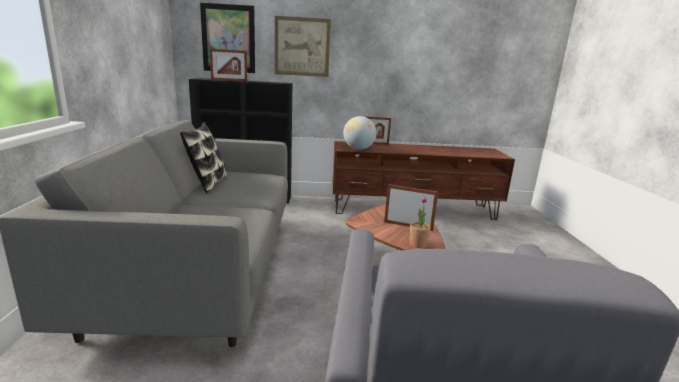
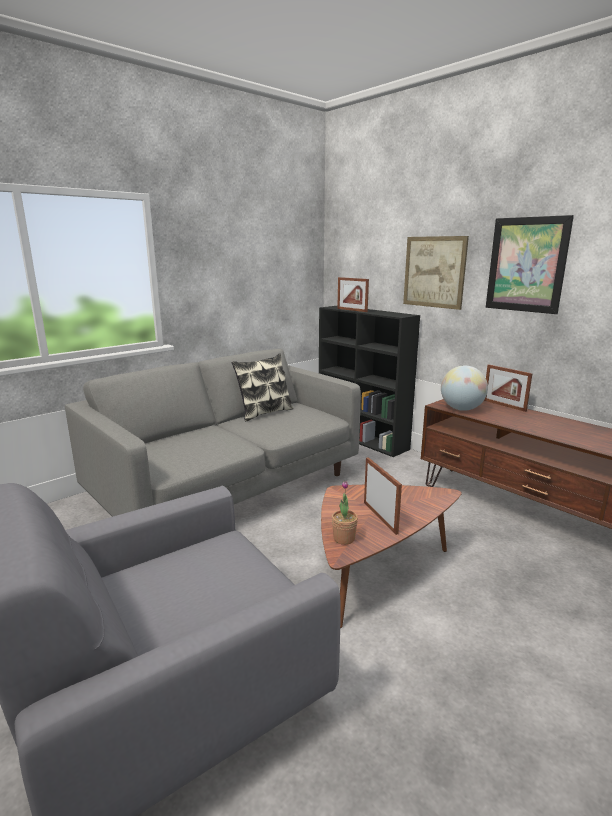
camera: 50 degrees right, 0 degrees up
(228, 38) = (365, 265): picture -> picture (526, 265)

